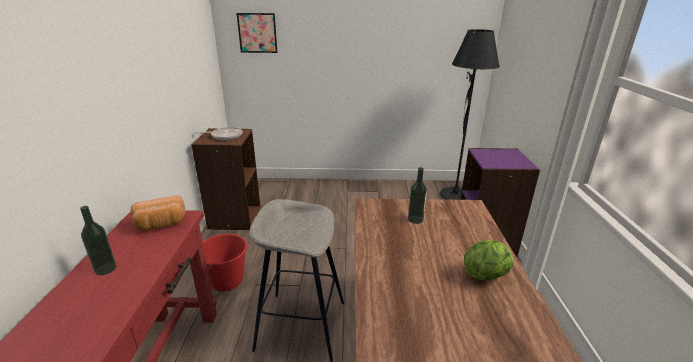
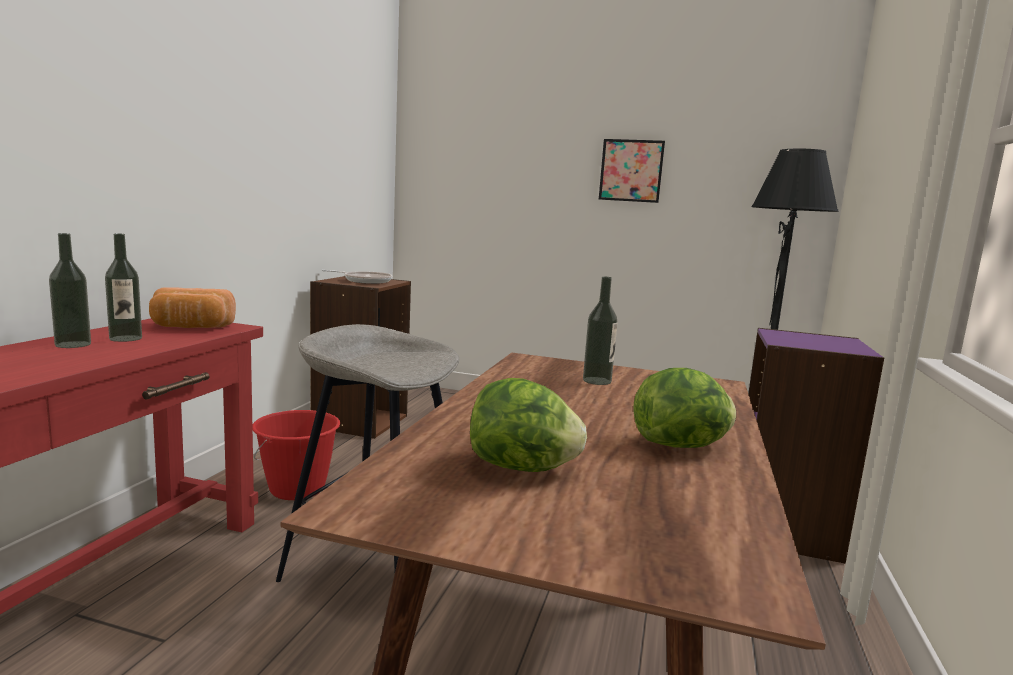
camera: 15 degrees right, 15 degrees down
(132, 251) = (125, 338): none -> bottle
(257, 33) = (453, 157): picture -> picture (631, 170)
(431, 319) = (522, 468): none -> lettuce

